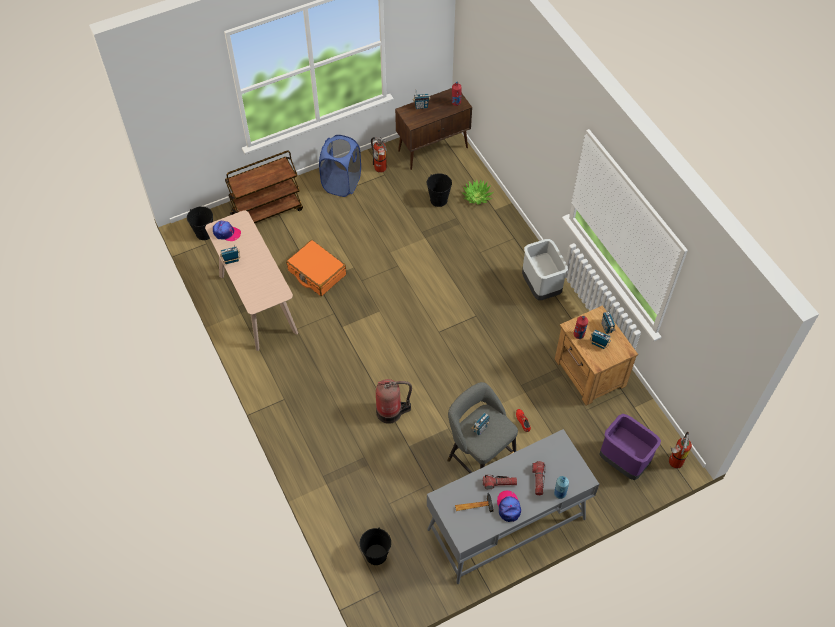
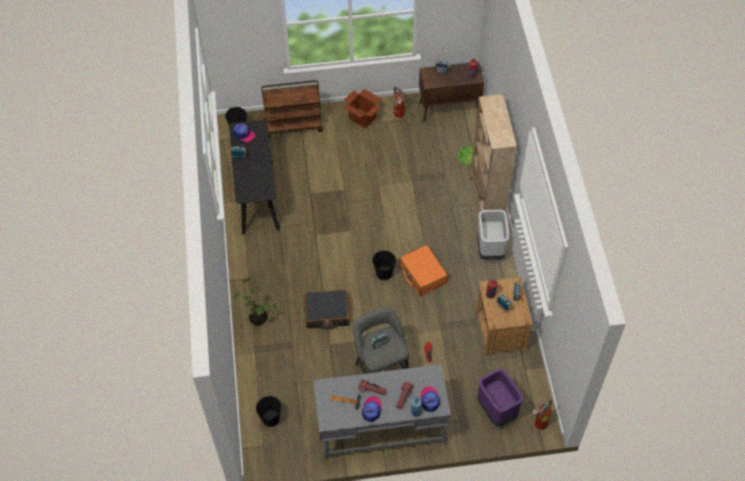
camera: 20 degrees right, 0 degrees up
(257, 304) = (257, 197): beige console table -> black console table
(314, 440) = (259, 317): none -> potted plant
(316, 273) = (313, 186): orange suitcase -> orange suitcase (422, 274)
(342, 183) = (362, 118): blue laundry basket -> cardboard box
(391, 412) = (327, 313): fire extinguisher -> black suitcase
(439, 200) = (436, 153): black bucket -> black bucket (384, 273)
(513, 234) = (486, 199): none -> beige bookcase
(568, 474) = (430, 400): none -> cap

